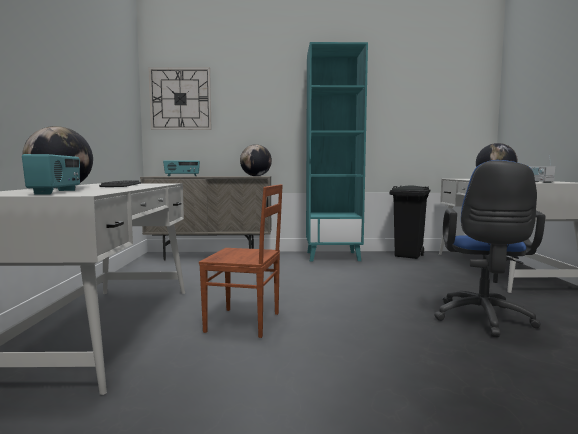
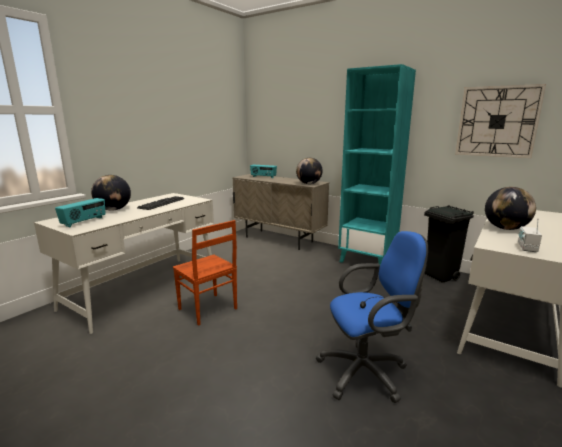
camera: 35 degrees right, 10 degrees up
(180, 99) = (269, 115): wall clock -> wall clock (497, 121)
(483, 320) = (367, 372): blue office chair -> blue office chair turned 150 degrees counterclockwise

